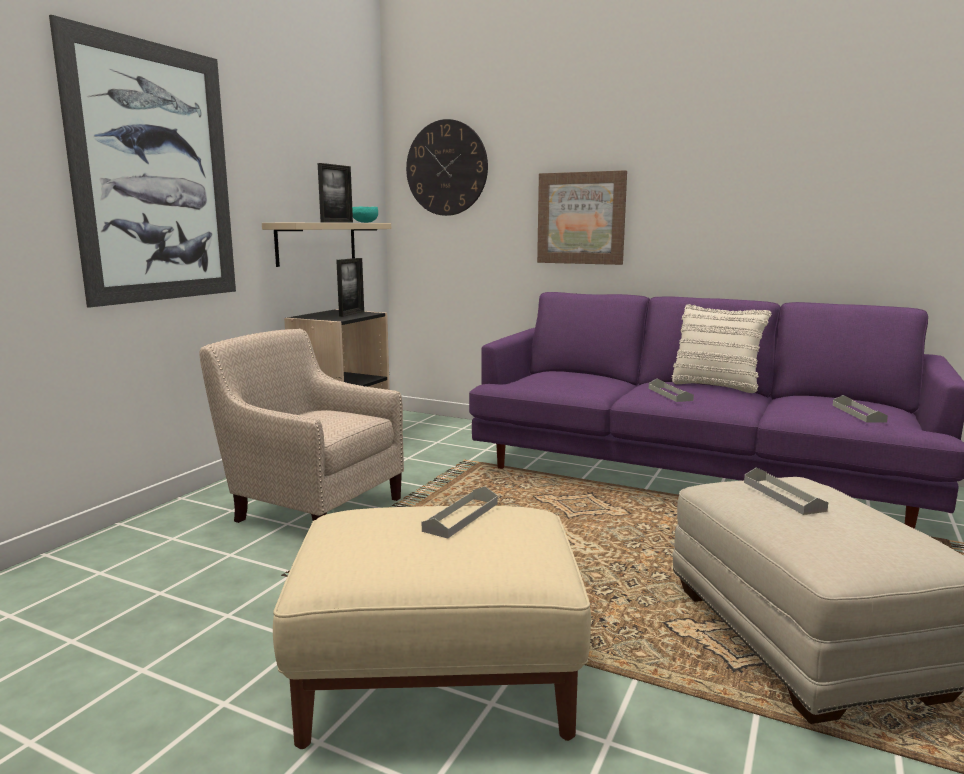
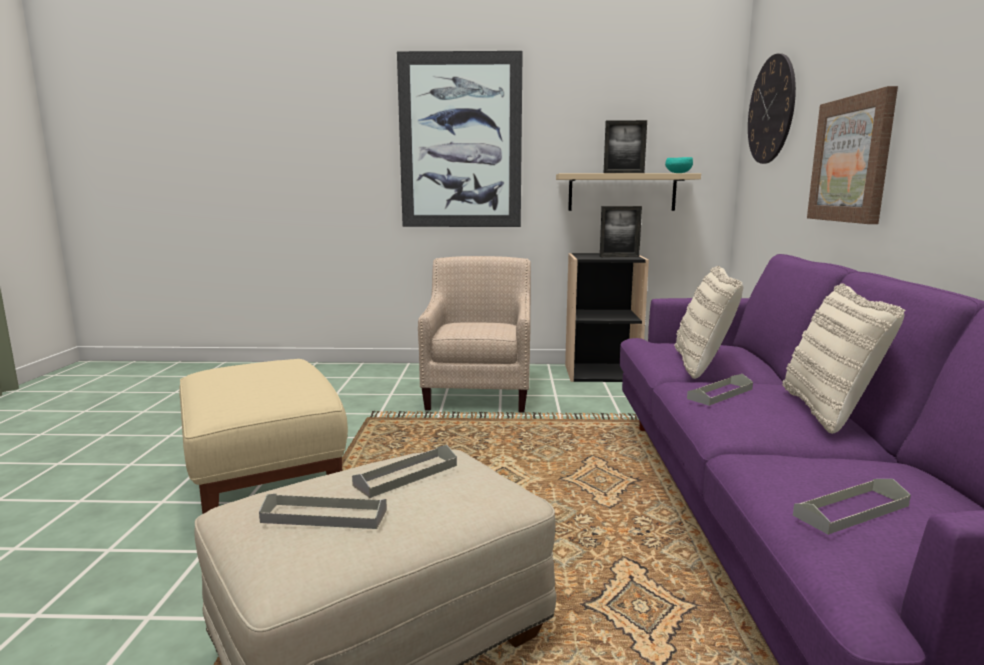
camera: 65 degrees right, 0 degrees up
(461, 517) = (288, 378): grey tray -> grey tray (324, 516)
(596, 386) = (702, 366): none -> beige pillow

